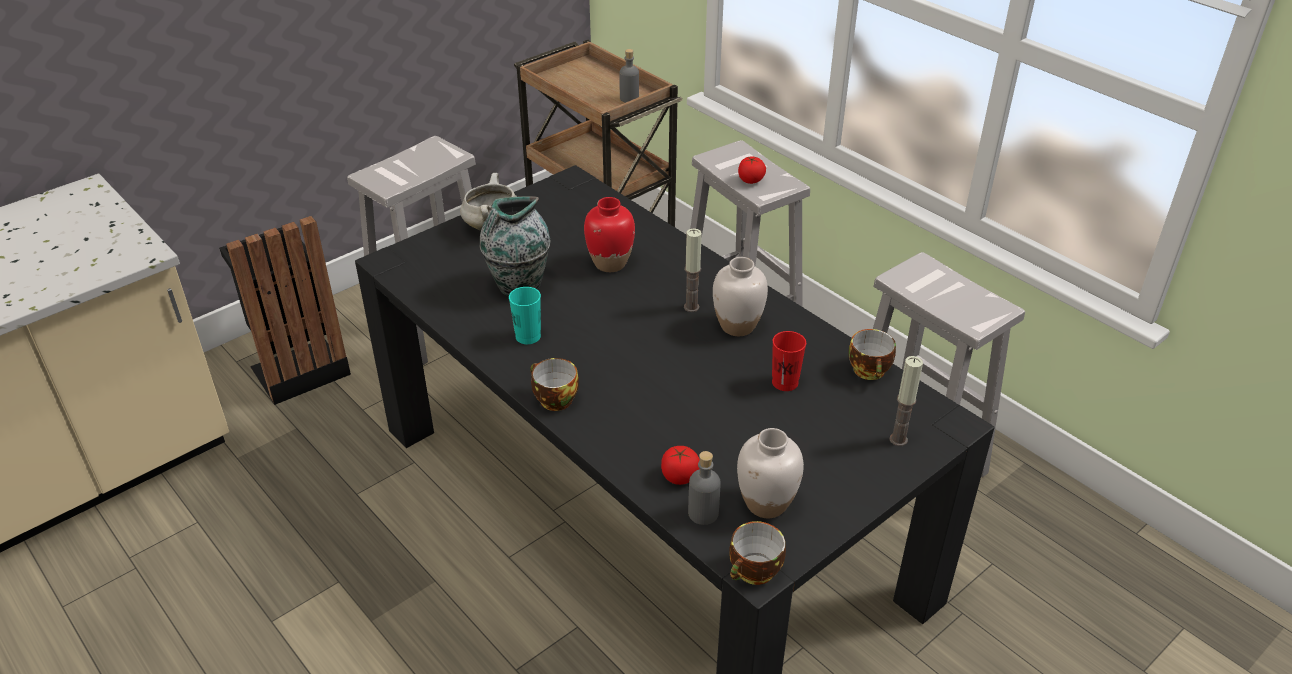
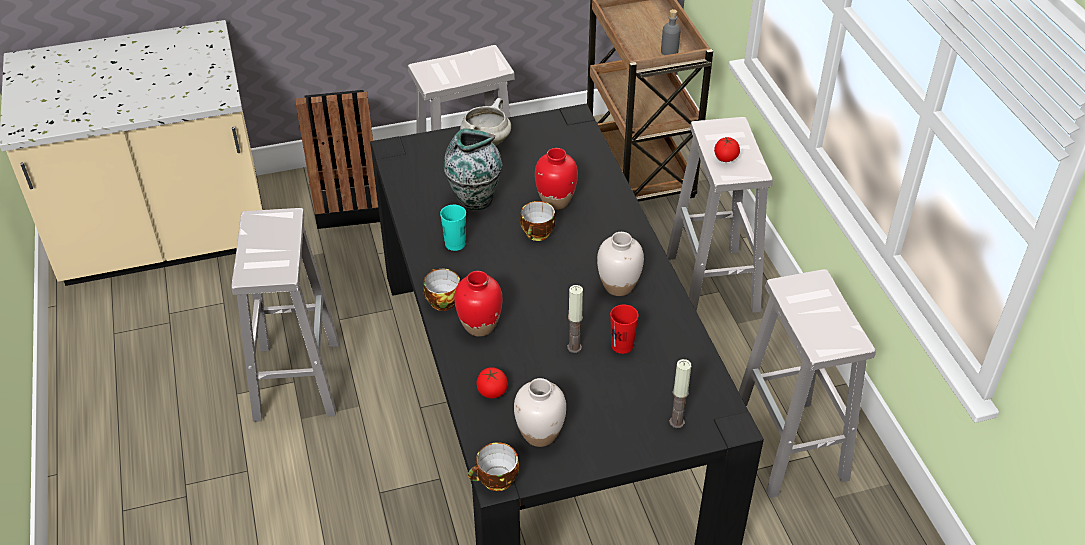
camera: 25 degrees right, 5 degrees up
(340, 576) = (297, 378): none -> white stool
(616, 412) = (479, 326): none -> red vase
(691, 307) = (593, 258): candle -> candle (574, 347)
(703, 513) = (490, 425): grey bottle -> none
(870, 371) = (697, 359): cup -> cup (538, 234)

